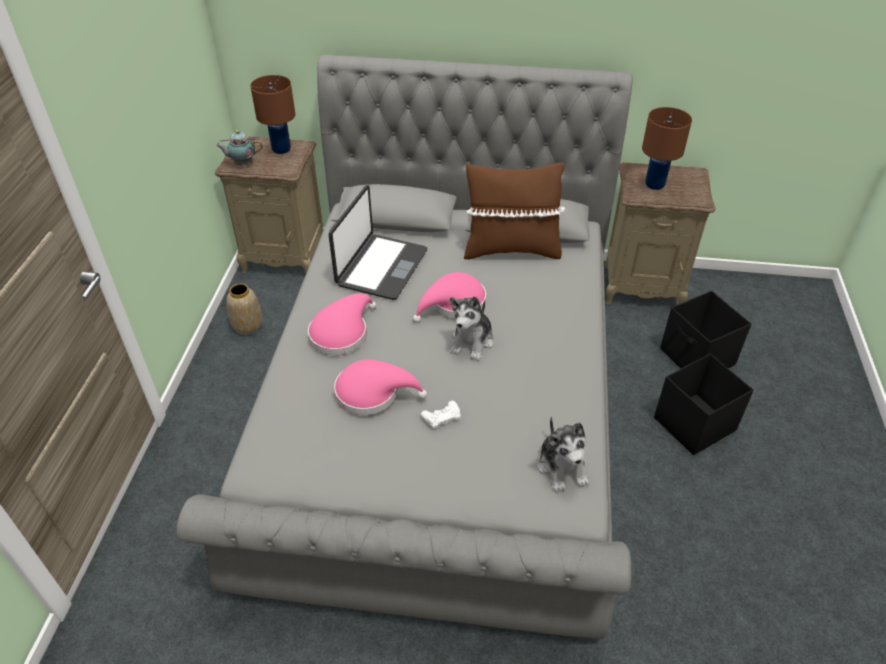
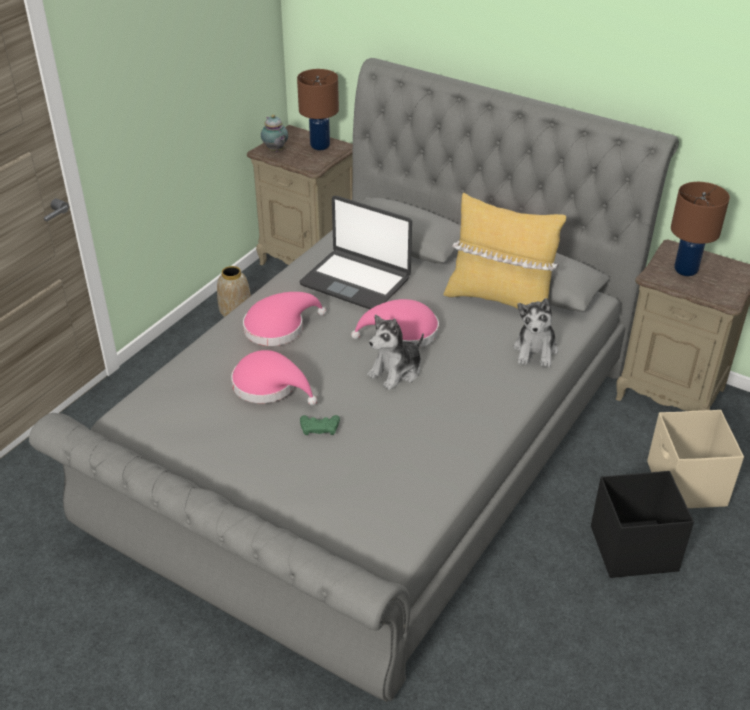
camera: 25 degrees right, 5 degrees down
(242, 164) = (275, 151): teapot -> teapot turned 135 degrees counterclockwise
(381, 267) = (356, 281): laptop -> laptop turned 75 degrees clockwise
(442, 417) = (319, 427): white game controller -> green game controller
(511, 249) = (499, 300): brown pillow -> yellow pillow
(562, 467) = (403, 508): plush toy -> plush toy (535, 350)
(697, 358) = (685, 485): black storage box -> beige storage box

